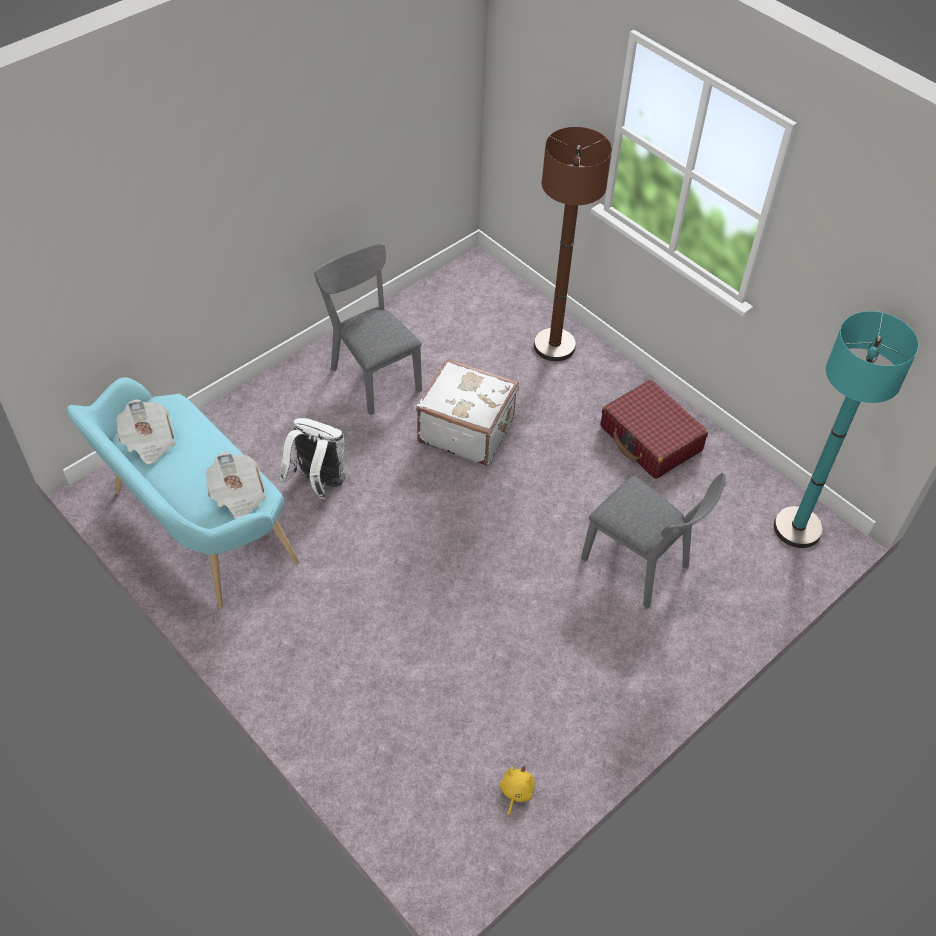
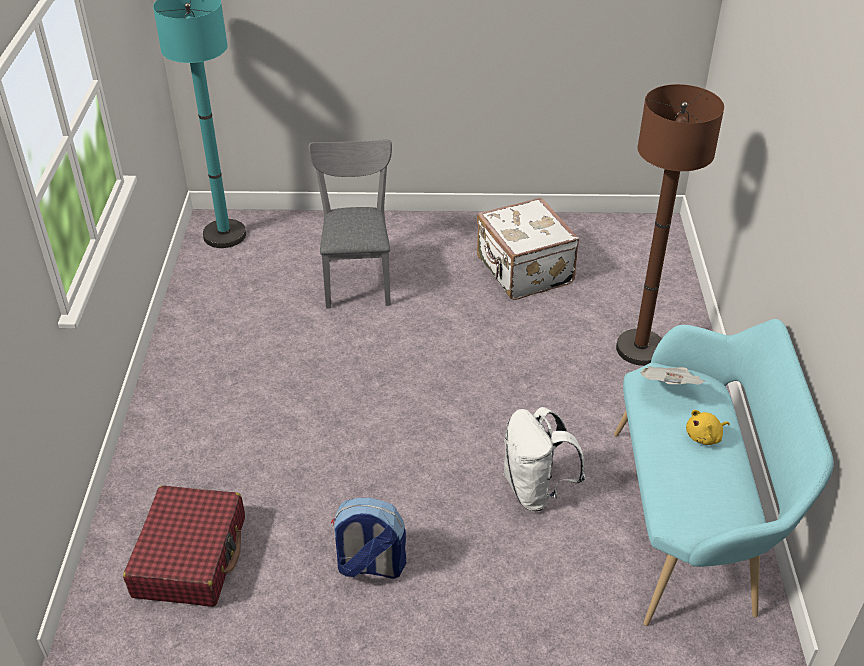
camera: 135 degrees left, 10 degrees down
(149, 441) = (727, 493): newspaper -> none
(372, 374) = (370, 566): grey chair -> backpack
(466, 429) = (350, 447): white suitcase -> white suitcase (523, 271)
(516, 792) = (585, 232): yellow plush toy -> yellow plush toy (705, 436)
(554, 346) = (166, 467): brown floor lamp -> brown floor lamp (640, 349)
(650, 439) = (220, 341): red suitcase -> red suitcase (190, 556)

